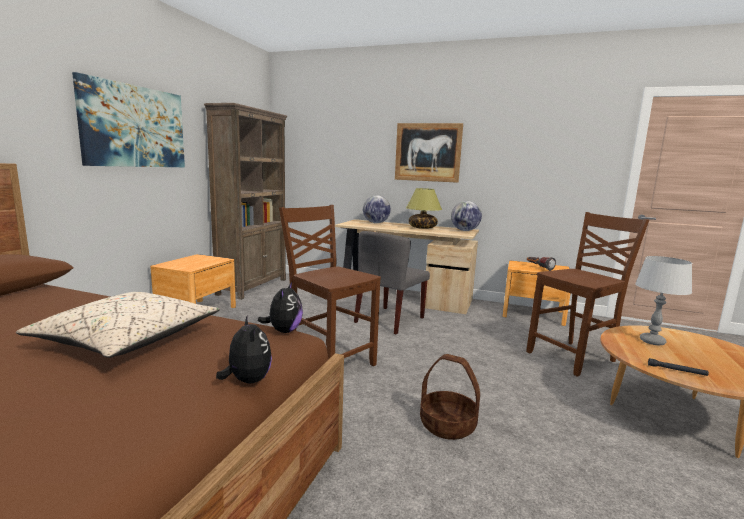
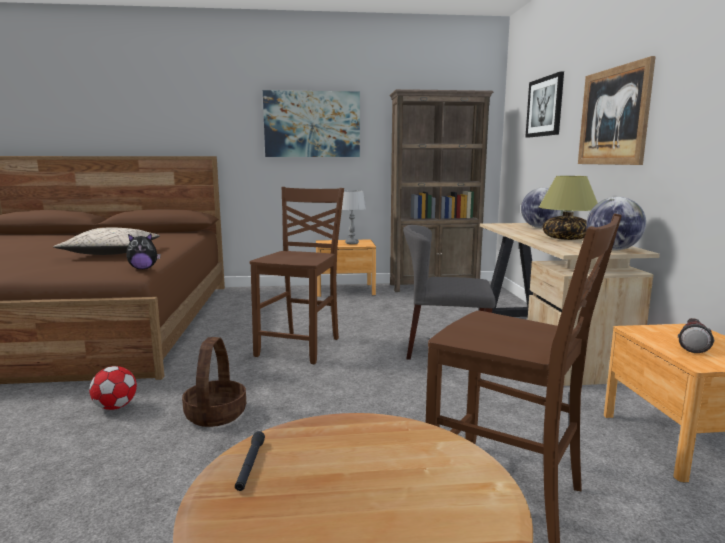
camera: 65 degrees right, 0 degrees up
(247, 381) = (58, 275): plush toy -> none
(342, 136) = (545, 107): none -> picture
(396, 486) = (115, 407): none -> football
(652, 341) = (384, 455): grey table lamp -> grey table lamp (351, 243)

